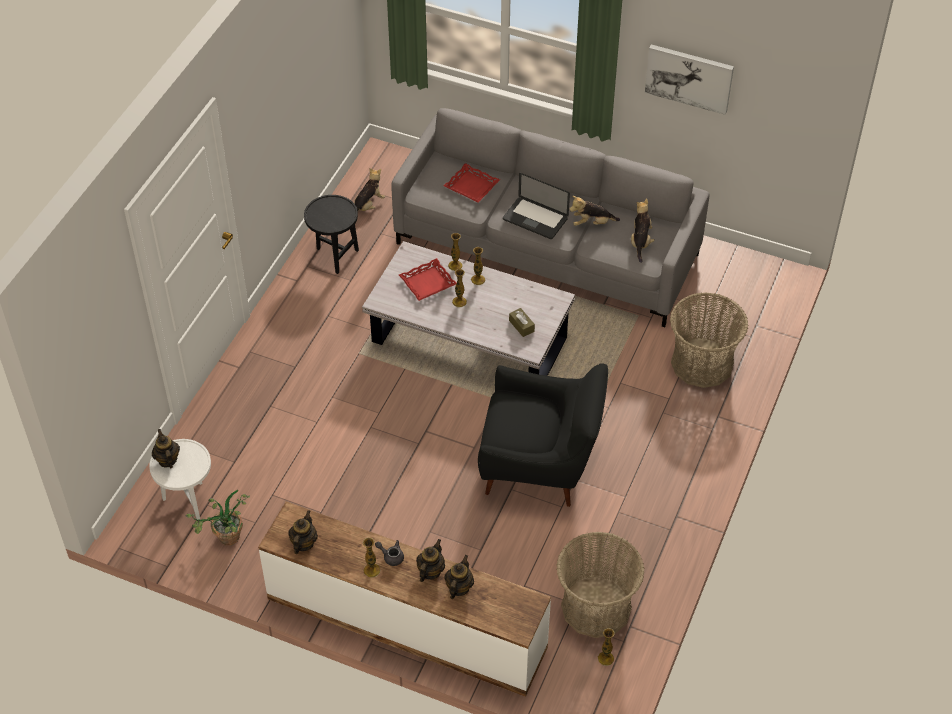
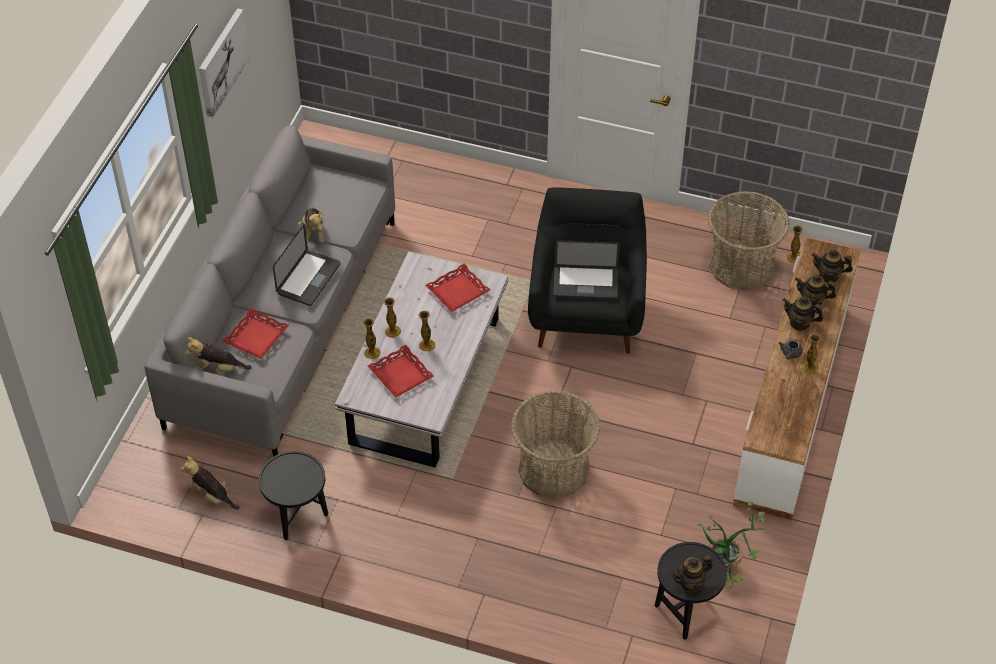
camera: 95 degrees left, 0 degrees up
(189, 503) = (685, 612): white side table -> black side table
(303, 543) = (791, 425): teapot -> teapot (829, 276)
(519, 418) = (585, 283): none -> laptop
(521, 326) = (457, 291): brown tissue box -> red tray
(640, 242) = (339, 194): plush toy -> plush toy (218, 368)
(702, 363) = (440, 196): basket -> basket (553, 469)

